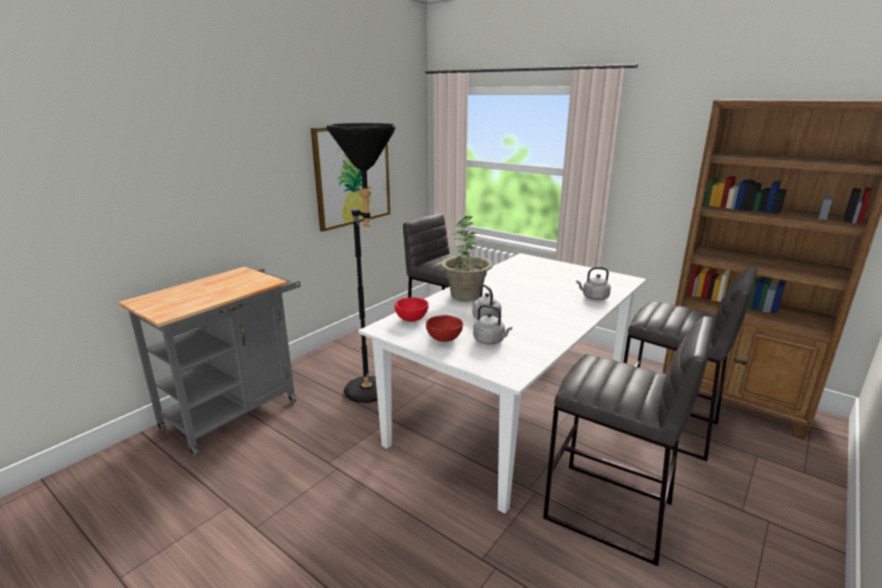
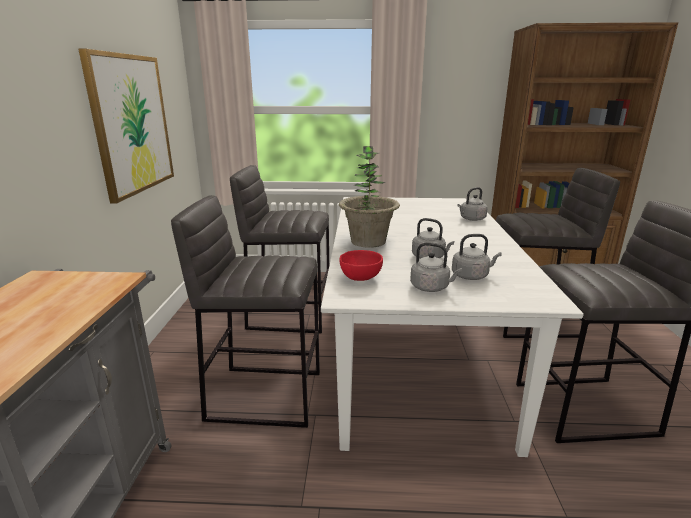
camera: 35 degrees left, 0 degrees up
(374, 394) = (264, 394): black floor lamp -> grey stool
(445, 339) = (431, 287): red bowl -> grey kettle

